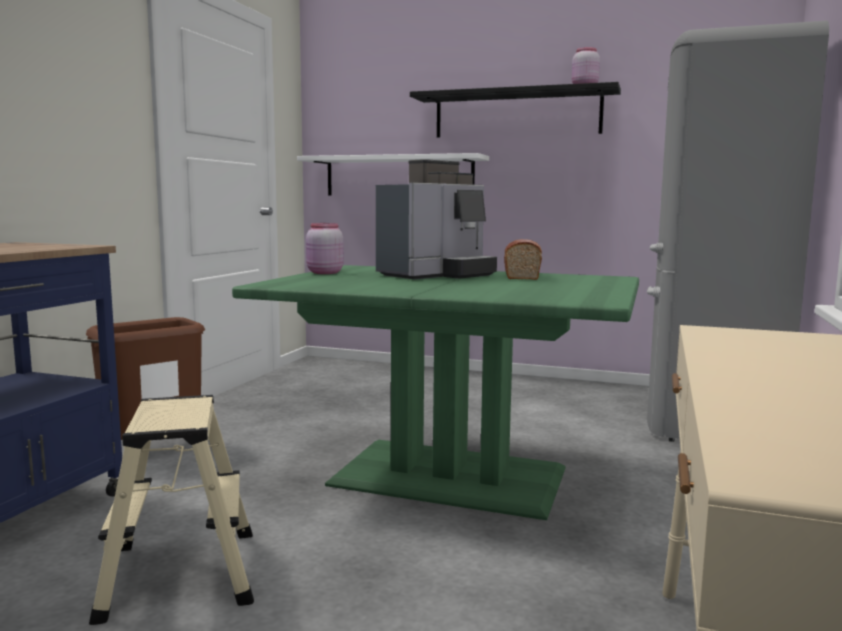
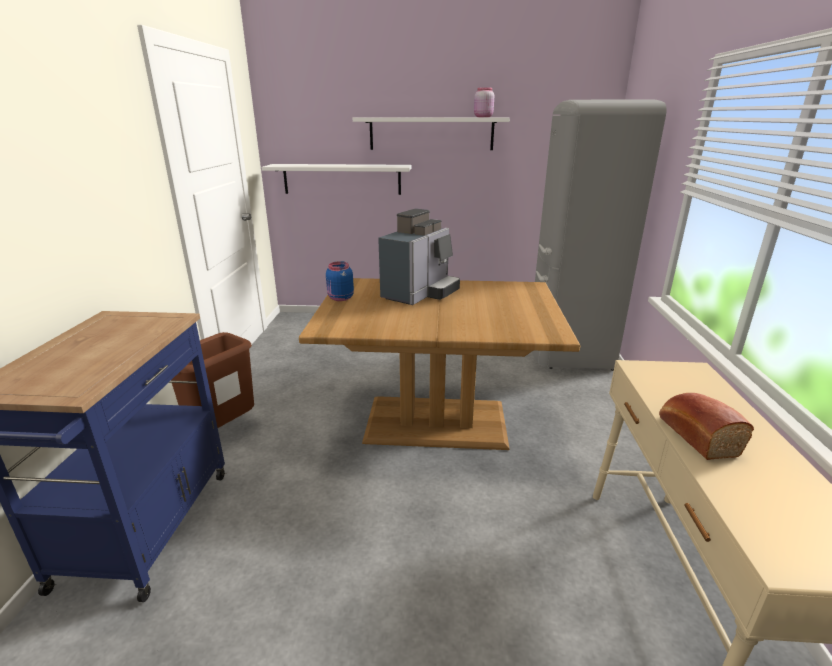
camera: 15 degrees left, 15 degrees up
(180, 573) = (311, 540): beige step ladder -> none
(324, 273) = (340, 298): pink jar -> blue jar
(449, 478) = (436, 423): green dining table -> brown dining table
(517, 114) = (431, 133): black shelf -> white shelf
(521, 276) = (475, 289): bread -> bread (695, 435)

